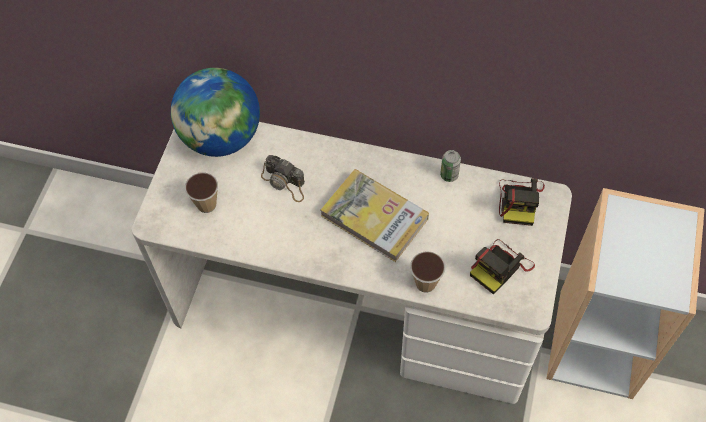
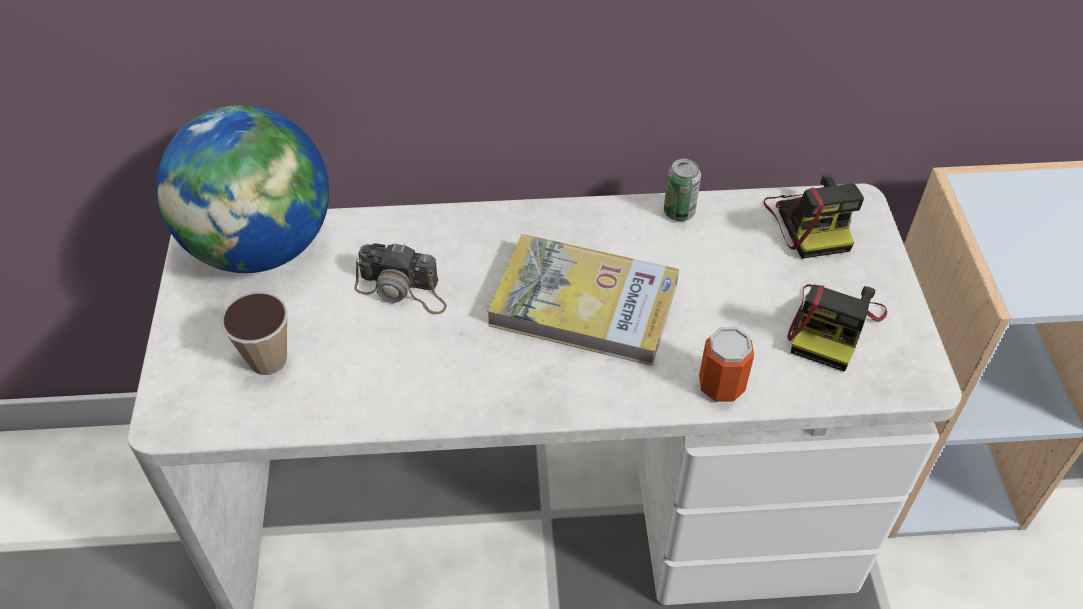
camera: 20 degrees left, 10 degrees down
(425, 283) = (721, 386): cup -> can

